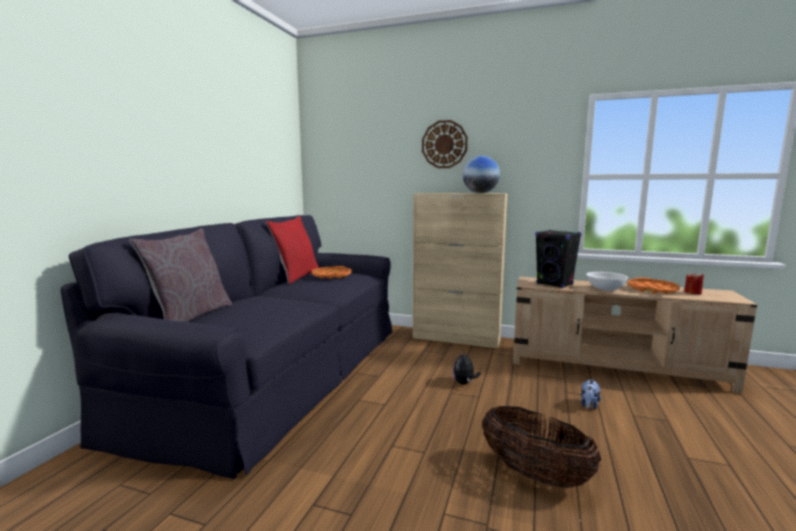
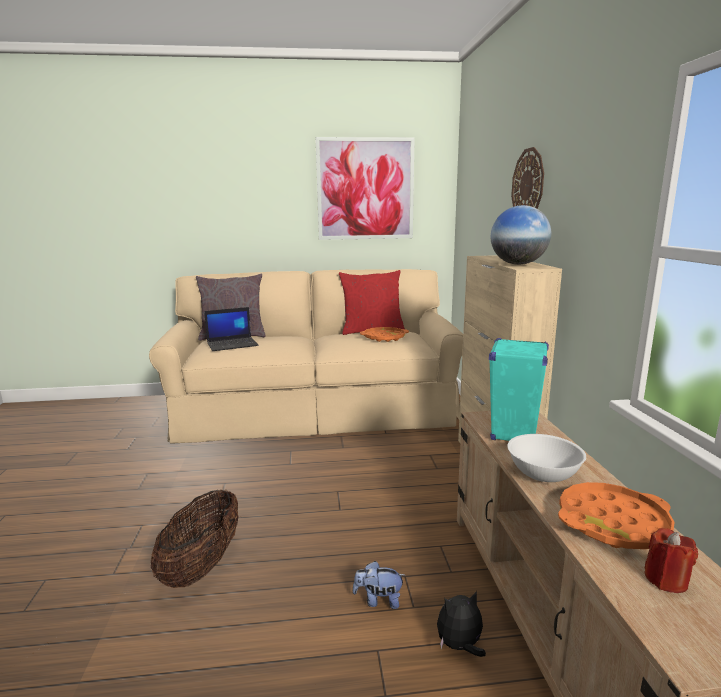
camera: 65 degrees right, 5 degrees up
(240, 317) = (233, 344): none -> laptop
(250, 136) = (365, 189): none -> picture
(282, 372) = (315, 409): black sofa -> beige sofa
(464, 383) = (367, 495): plush toy -> plush toy (460, 646)
(555, 284) = (514, 434): black speaker -> turquoise speaker

